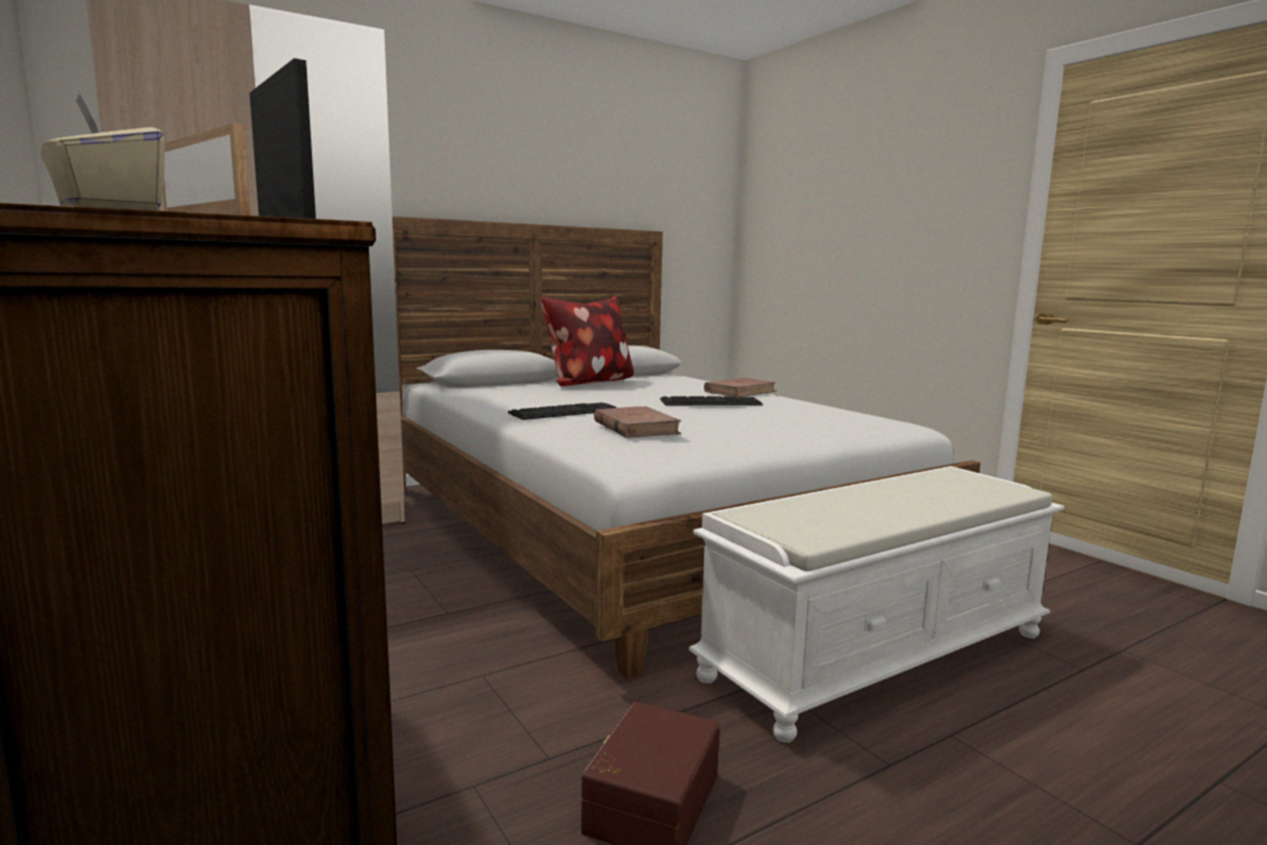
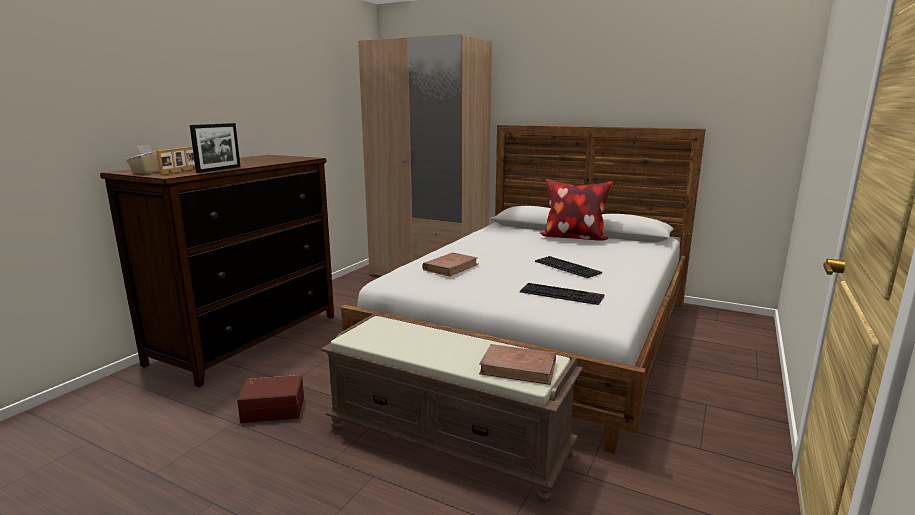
camera: 60 degrees right, 5 degrees up
(565, 412) = (474, 251): keyboard -> keyboard (562, 294)
(740, 392) = (629, 267): brown book -> brown book (518, 368)
(877, 653) = (449, 440): white bench -> brown bench

